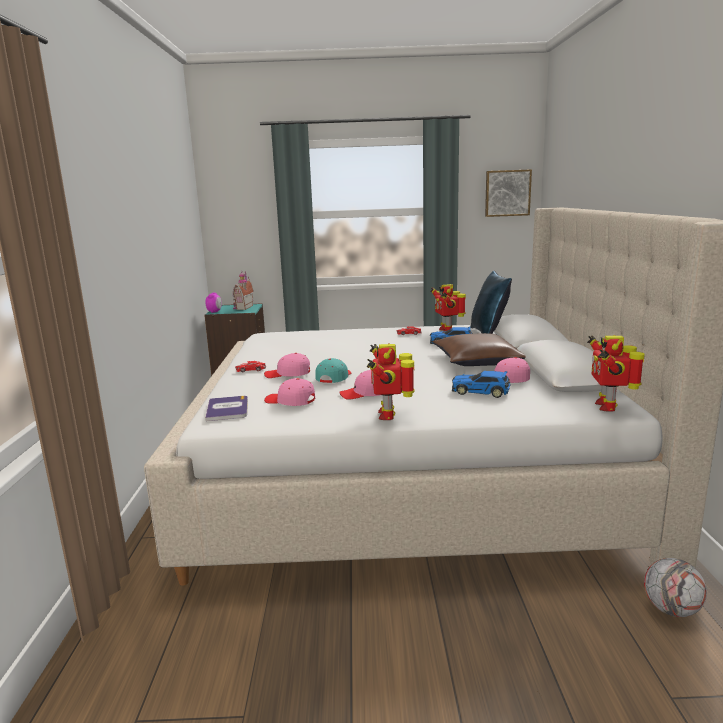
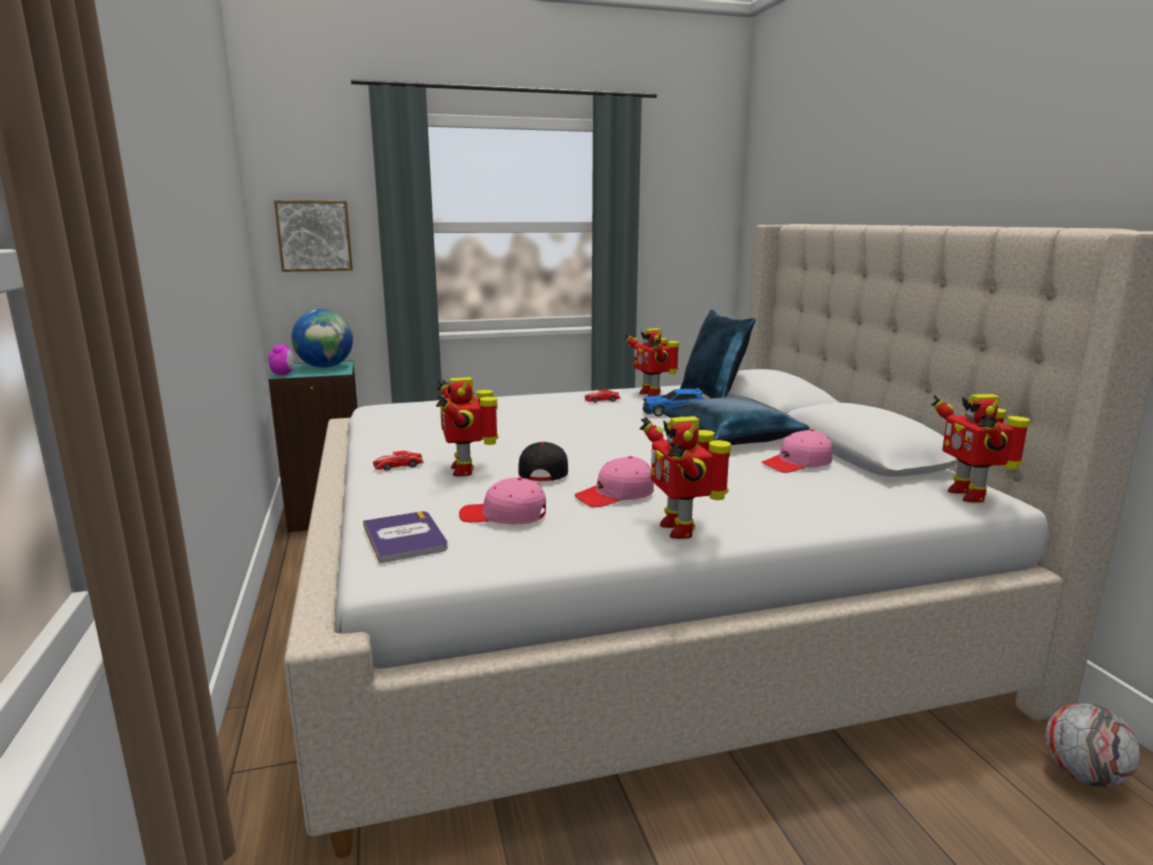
camera: 15 degrees left, 0 degrees up
(242, 307) = (325, 367): toy house -> globe
(288, 374) = (465, 470): pink cap -> toy robot
(334, 377) = (544, 472): turquoise cap -> black cap
(477, 361) = (732, 436): brown pillow -> blue pillow
(481, 392) = (782, 483): toy car -> none
(507, 193) = (699, 206): picture -> picture (314, 236)

